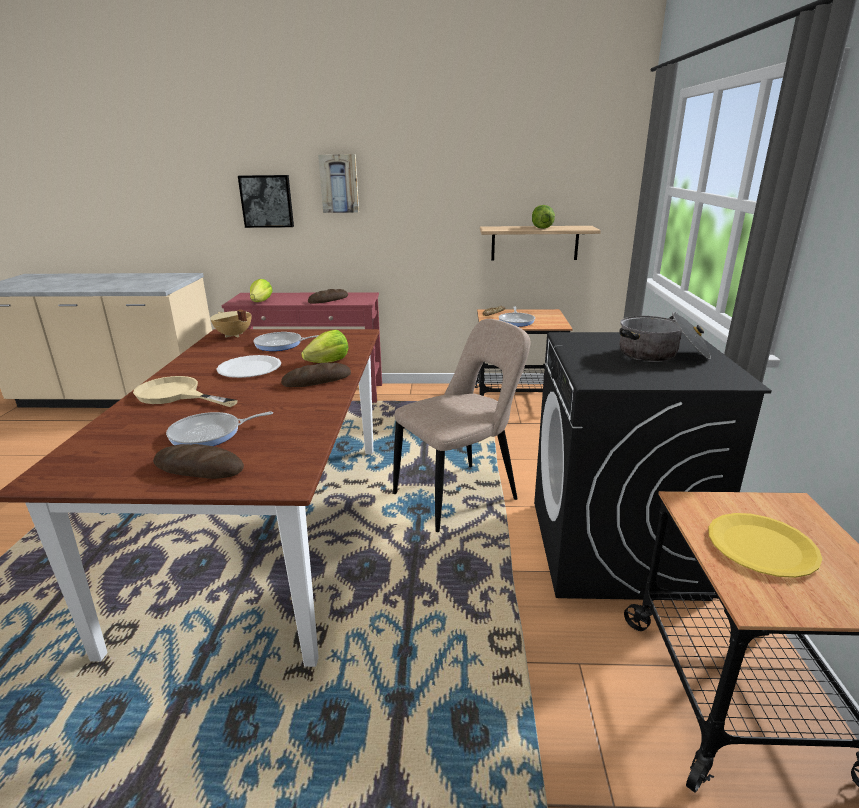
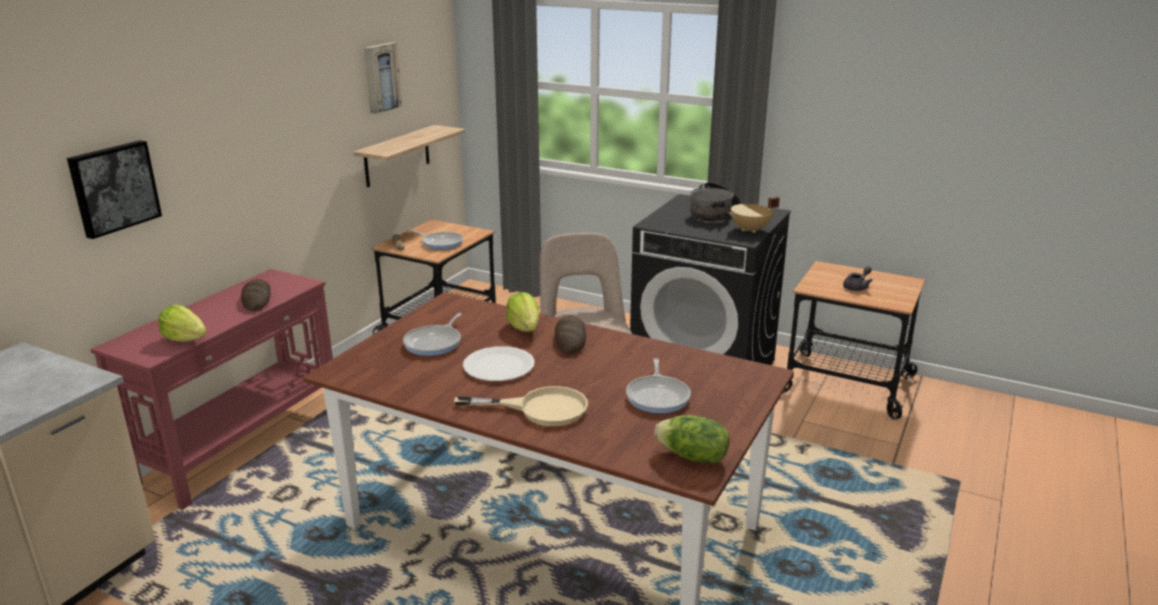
camera: 65 degrees left, 0 degrees up
(176, 395) = (540, 408): beige frying pan -> beige frying pan turned 135 degrees counterclockwise
(199, 468) = (722, 404): bread -> none
(233, 335) = (356, 365): beige cooking pot -> beige cooking pot (750, 230)
(339, 183) = (207, 137): picture -> picture (381, 77)
(541, 228) = (415, 138): lettuce -> lettuce (692, 457)
(762, 546) = (857, 287): yellow plate -> grey teapot

